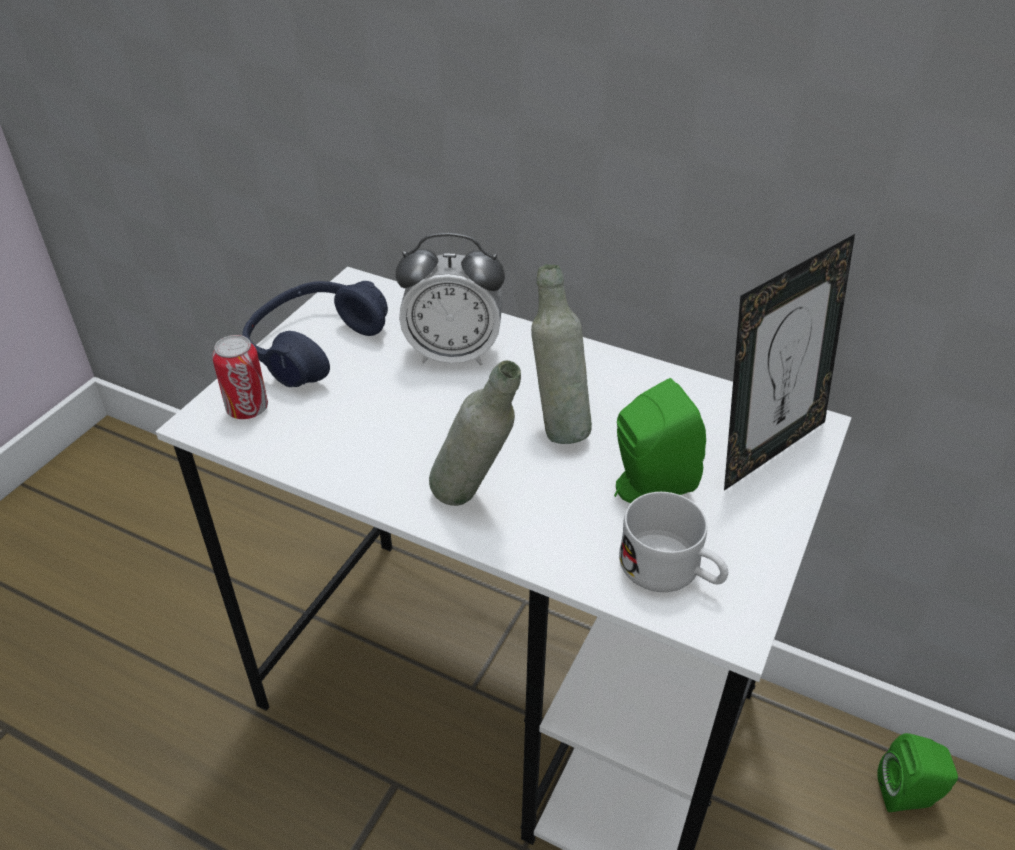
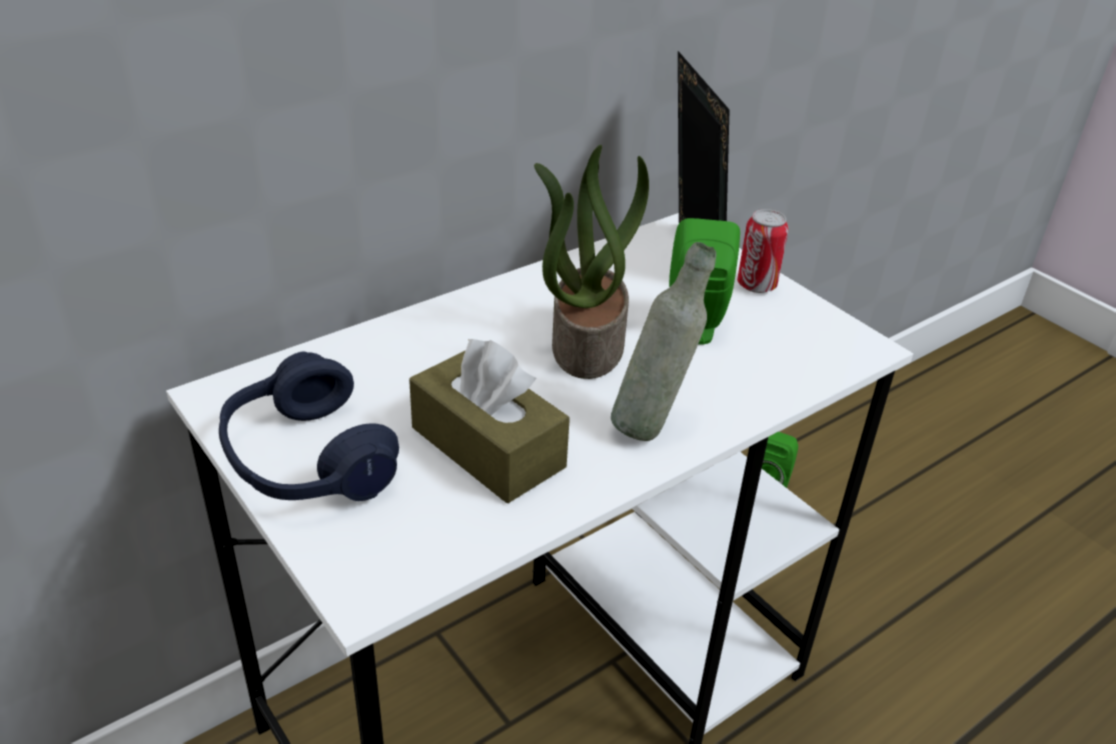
camera: 65 degrees left, 5 degrees down
(247, 409) = (377, 547): can -> can (756, 285)
(381, 420) = (488, 447): none -> brown tissue box
(453, 353) = (420, 366): alarm clock -> none
(557, 426) = (586, 343): grey bottle -> potted plant
(671, 571) = (797, 351): white mug -> none

